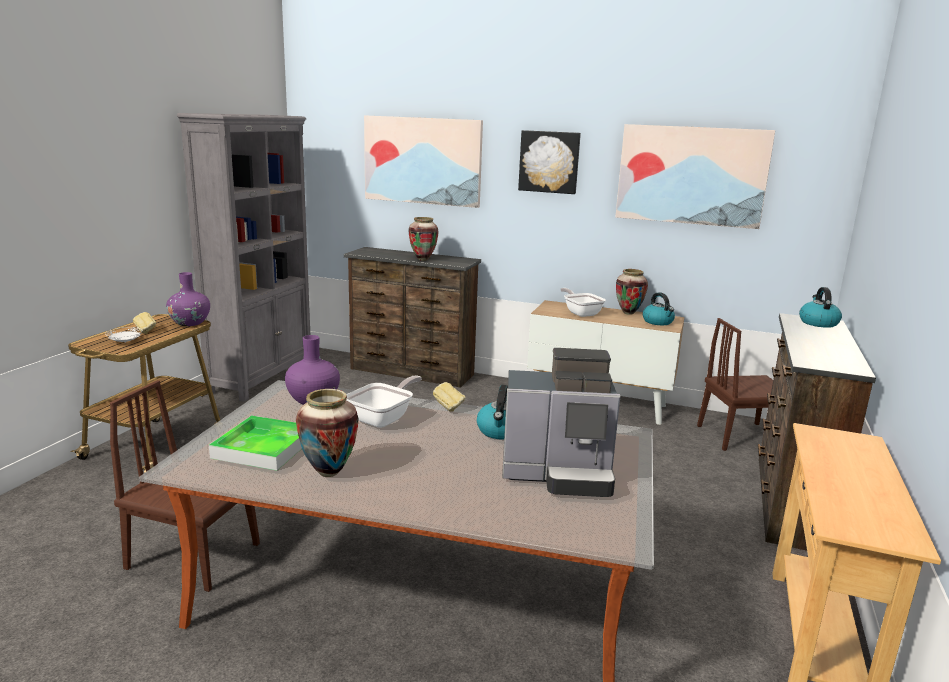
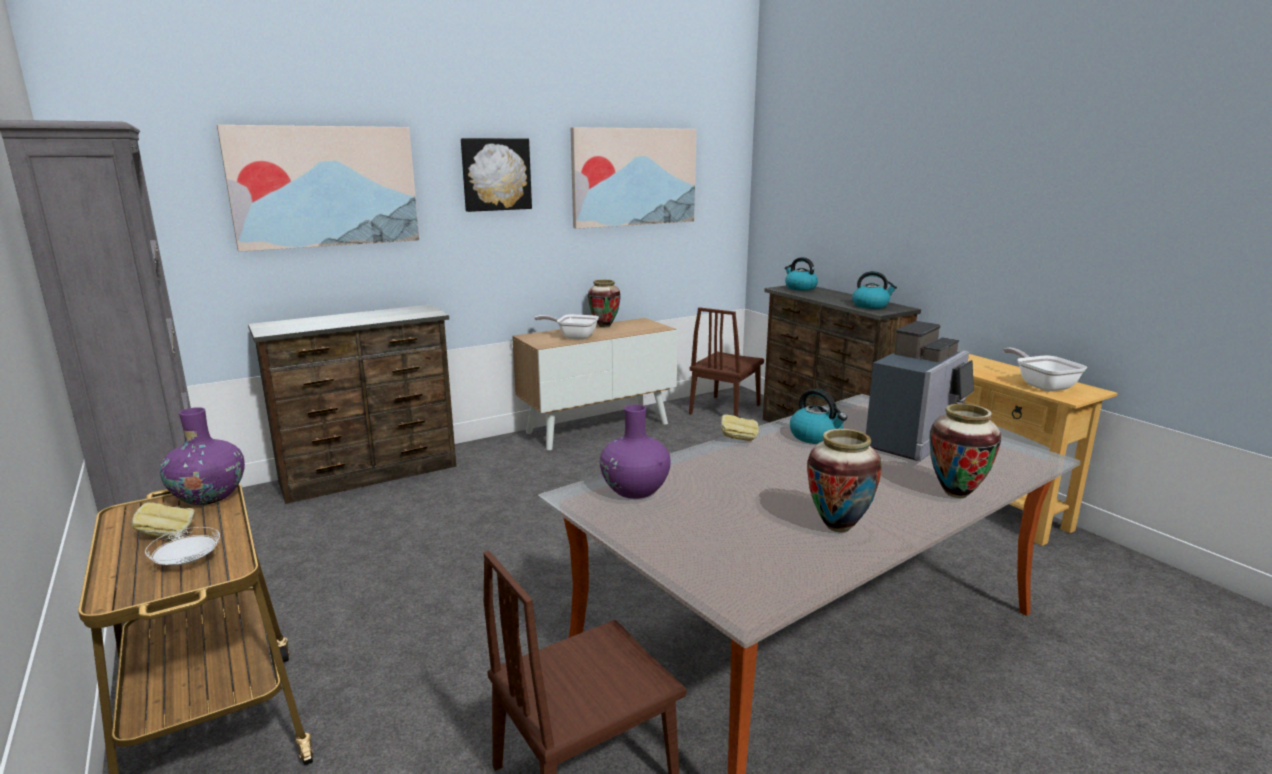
camera: 50 degrees left, 0 degrees up
(263, 448) = (740, 545): tray -> none
(384, 418) = (731, 471): frying pan -> frying pan (1042, 385)
(423, 259) = (377, 319): vase -> vase (956, 493)
(658, 322) = (642, 326): kettle -> kettle (871, 305)

